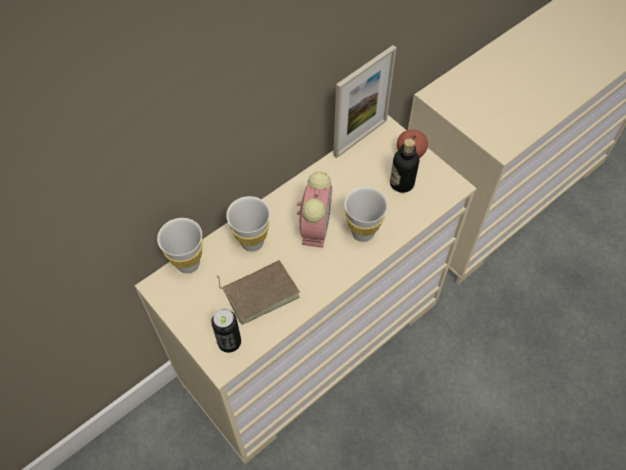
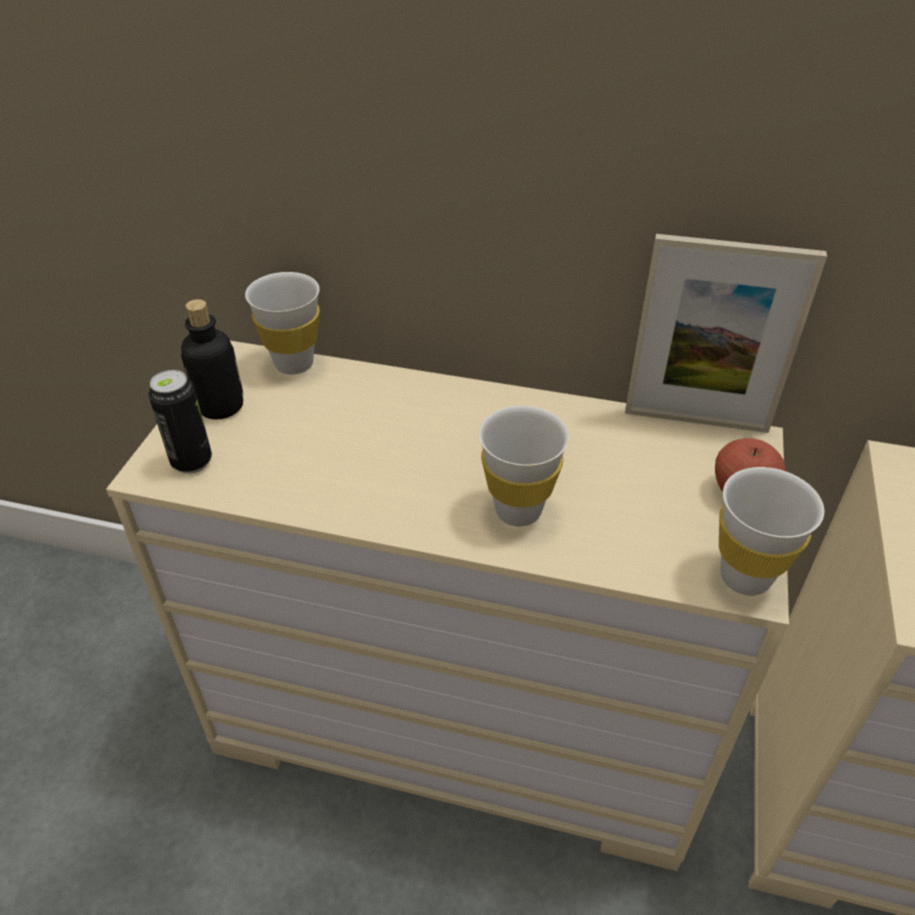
camera: 55 degrees right, 15 degrees down
(252, 242) = (382, 402): white cup -> white cup (745, 577)
(260, 291) = (304, 450): brown book -> none
(315, 227) = (473, 452): alarm clock -> none
(402, 183) = (669, 511): bottle -> bottle (220, 406)

